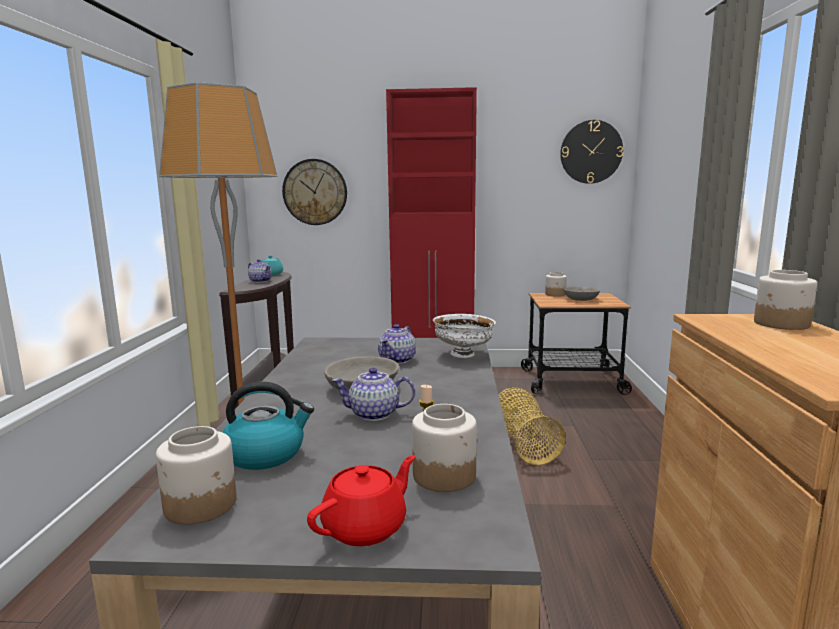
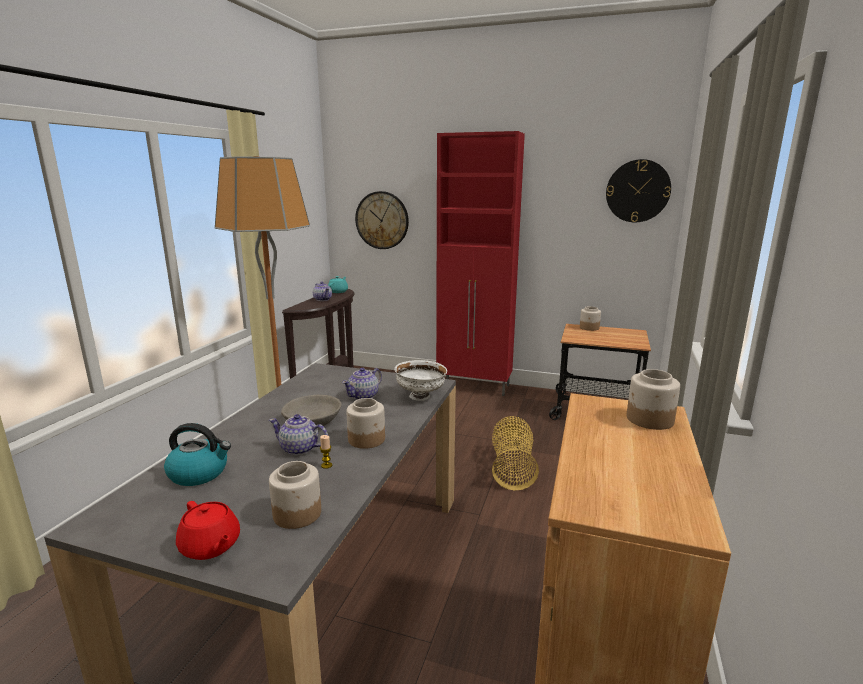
camera: 15 degrees right, 5 degrees up
(201, 504) = (130, 508): jar -> jar (367, 439)
(366, 527) = (210, 546): red teapot -> red teapot turned 75 degrees clockwise
(580, 299) = (608, 336): grey bowl -> none

